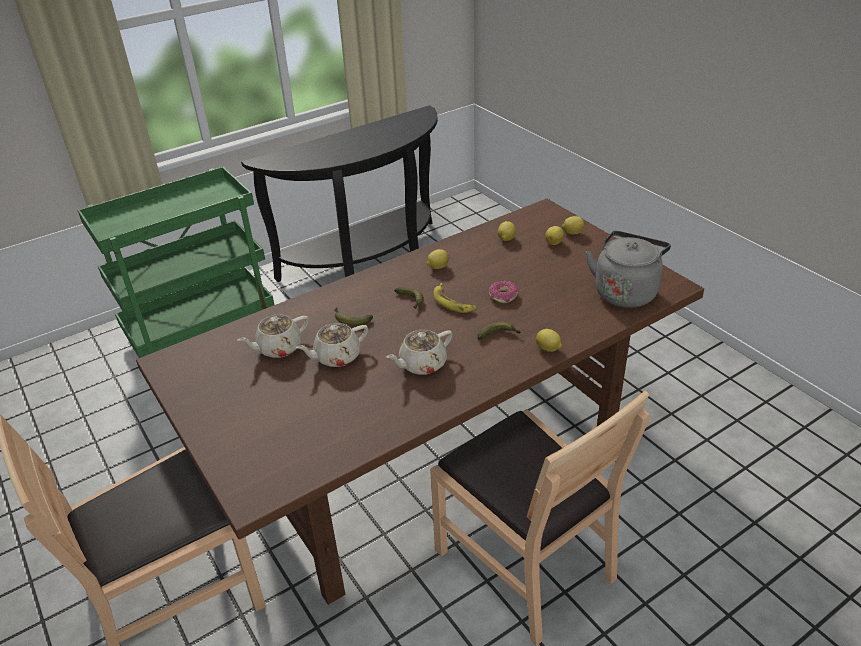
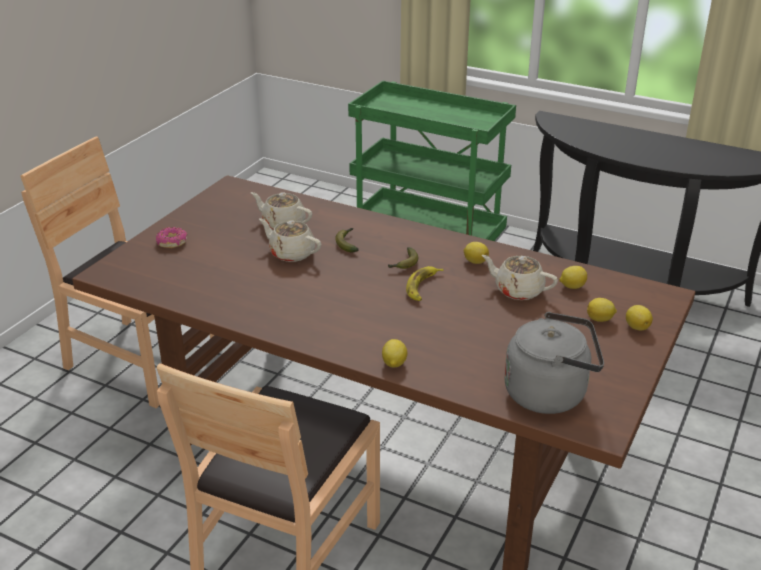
camera: 60 degrees right, 5 degrees down
(421, 364) = (313, 298): beige teapot -> beige teapot (518, 290)
(499, 335) = (392, 328): banana -> none
(503, 296) = (462, 313): donut -> donut (172, 242)

